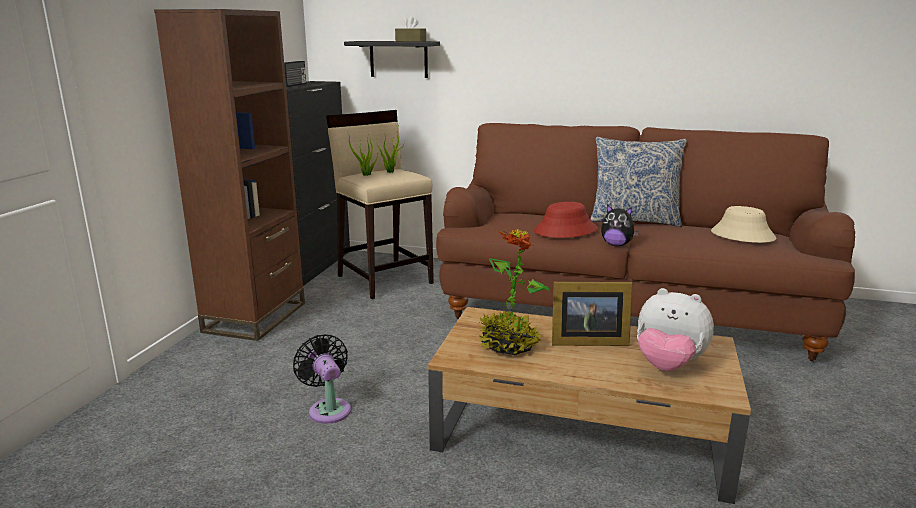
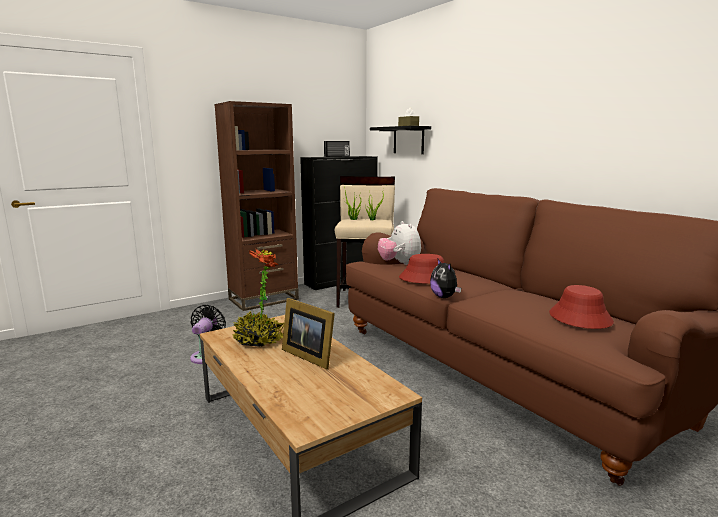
camera: 40 degrees right, 5 degrees down
(634, 220) = (511, 285): pillow -> none
(668, 365) = (318, 392): plush toy -> plush toy (399, 263)
(742, 235) = (579, 318): beige hat -> red hat

